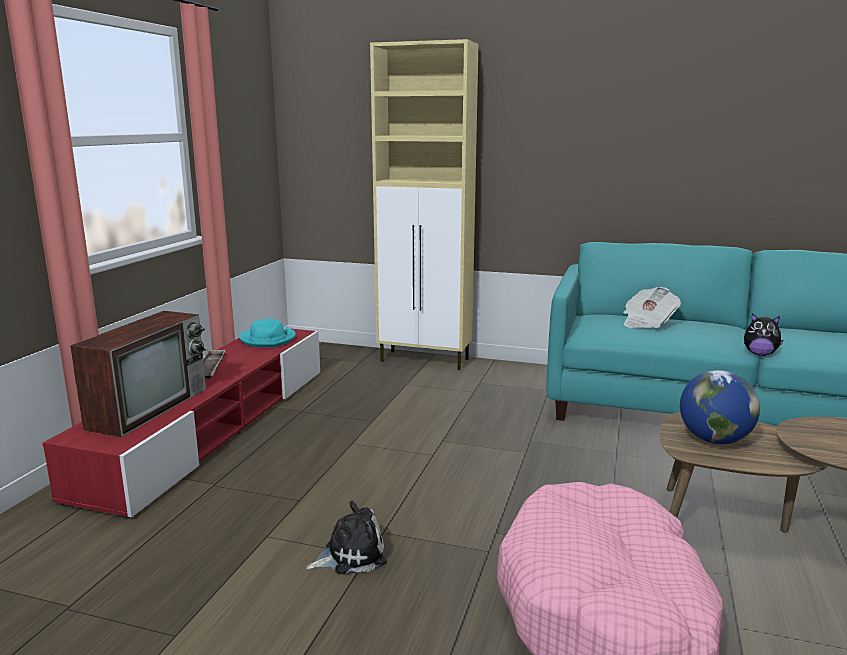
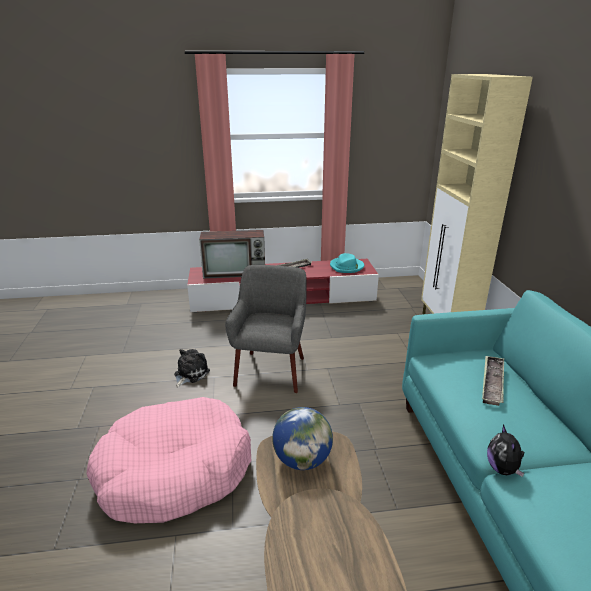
camera: 65 degrees right, 10 degrees up
(350, 555) = (190, 374): plush toy -> plush toy turned 105 degrees counterclockwise
(411, 480) = (271, 371): none -> grey armchair
(647, 323) = (492, 383): newspaper -> tray

